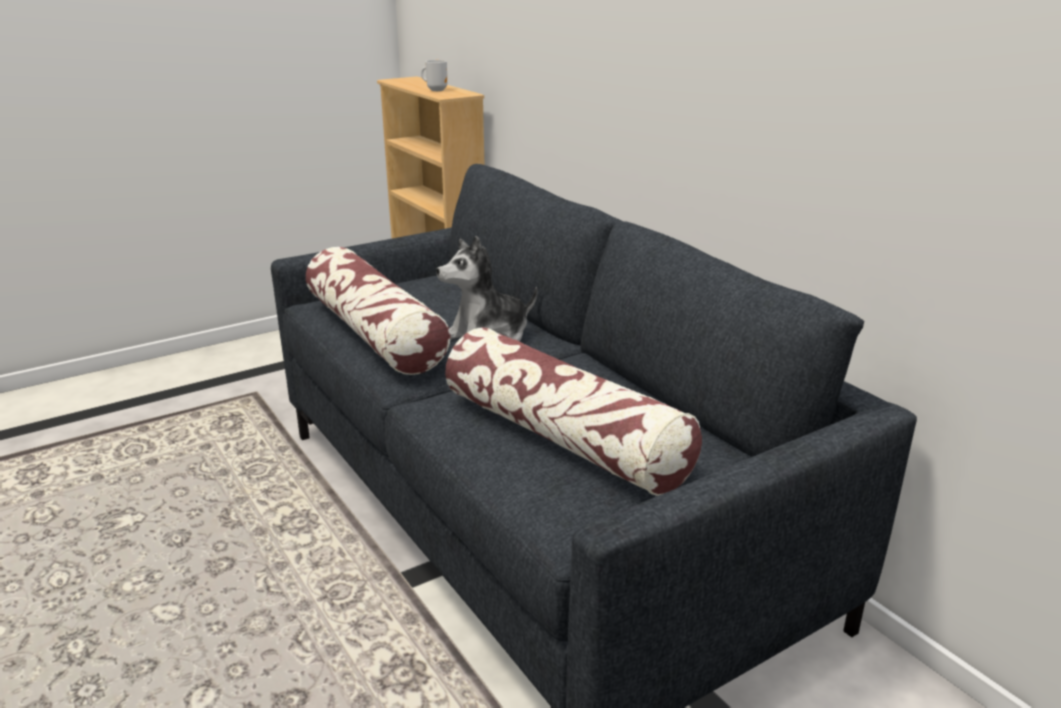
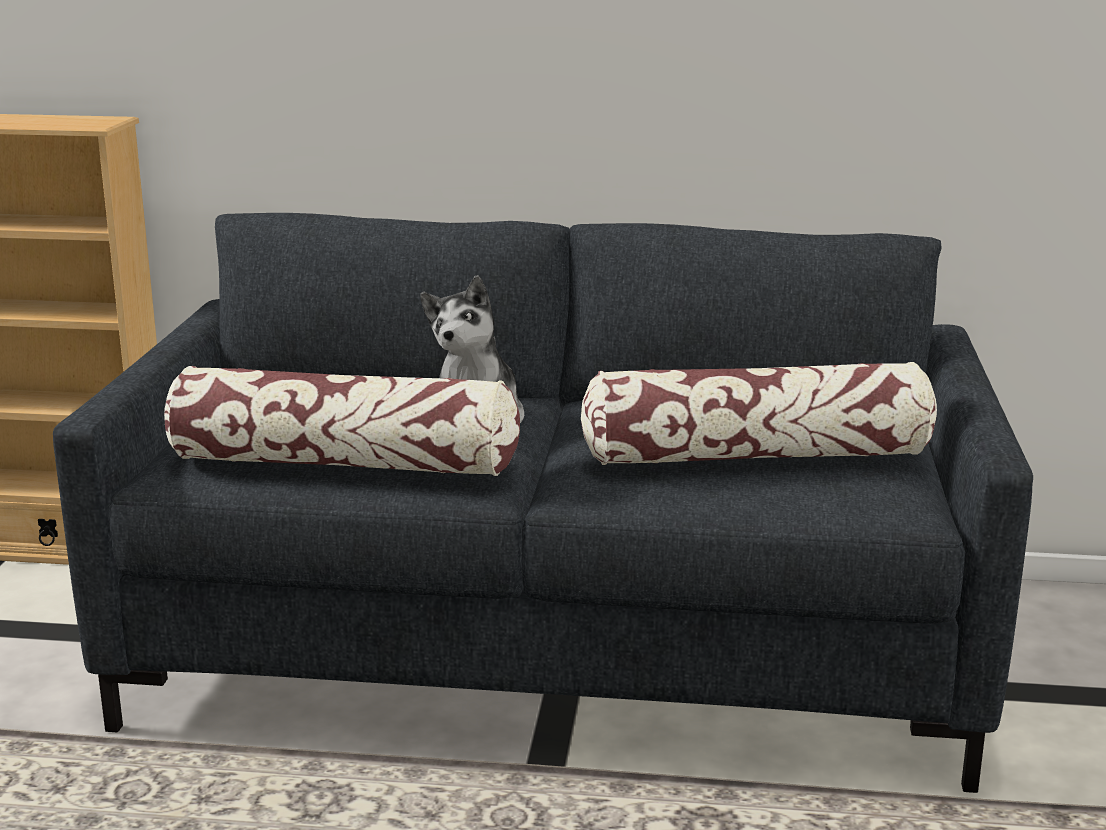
camera: 50 degrees left, 5 degrees down
(436, 90) = (51, 122): mug -> none

